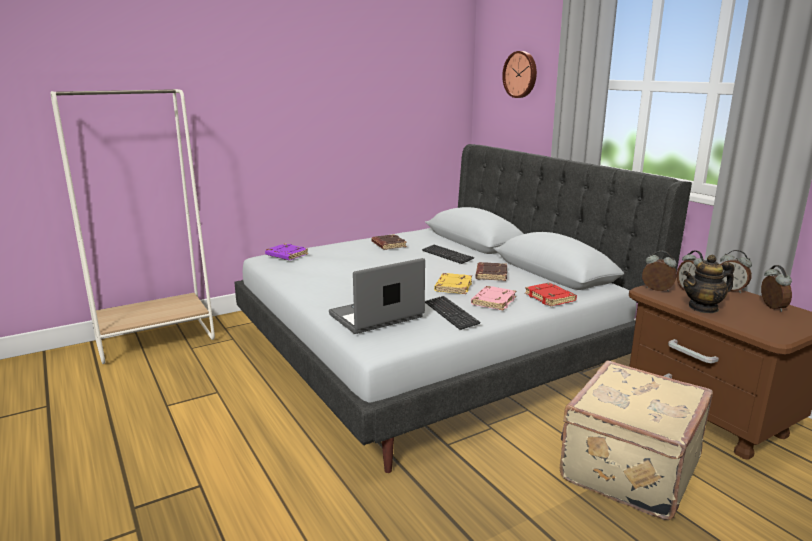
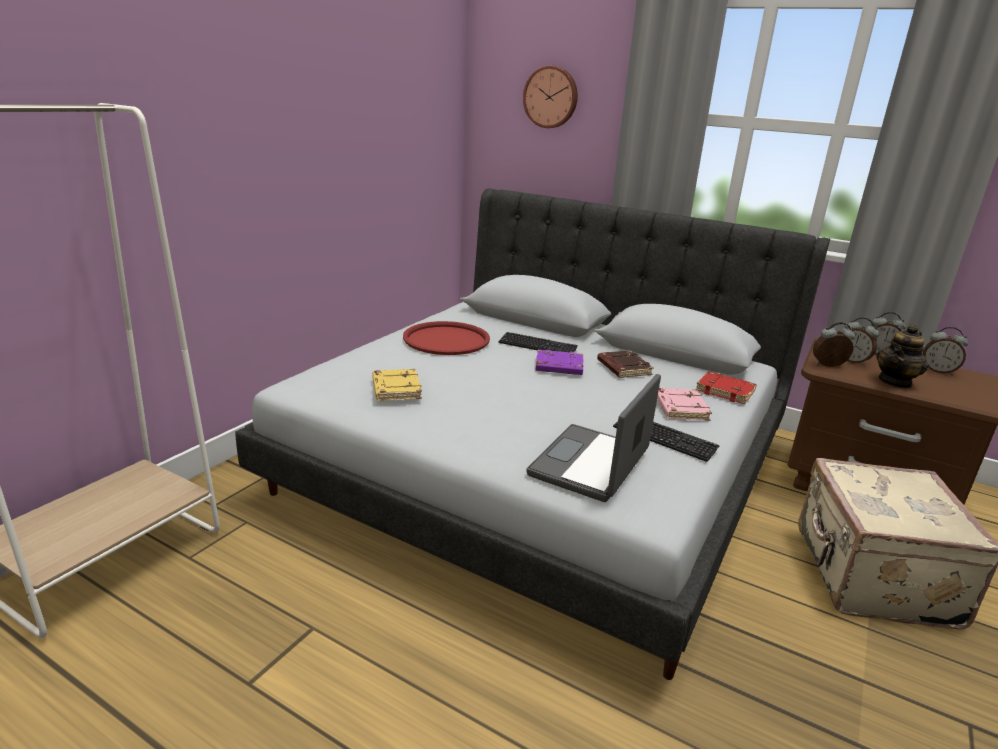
camera: 30 degrees left, 5 degrees up
(286, 255) = (330, 379): purple book -> purple book (558, 367)
(388, 245) = (446, 339): brown book -> red tray
(453, 287) = (609, 394): yellow book -> yellow book (395, 389)
(771, 308) = (937, 371): alarm clock -> alarm clock turned 150 degrees clockwise

